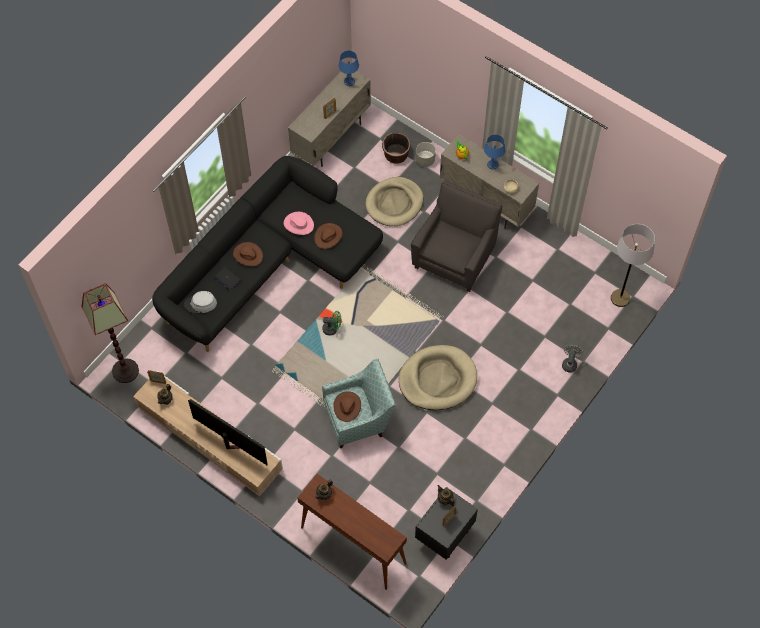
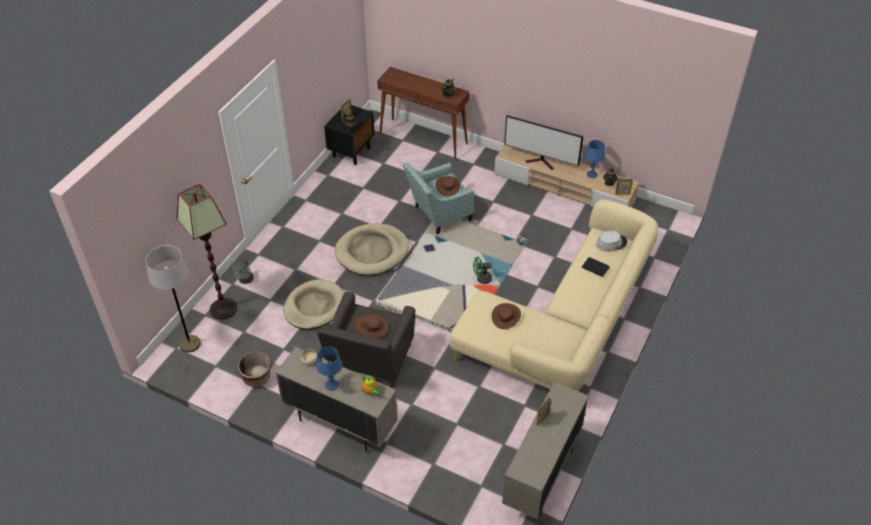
camera: 170 degrees right, 15 degrees down
(125, 370) = (659, 223): floor lamp -> floor lamp (223, 309)
(248, 255) = (583, 290): brown hat -> brown hat (371, 327)
(268, 265) = (564, 326): black sofa -> beige sofa
(298, 224) = (541, 324): pink hat -> none
(349, 82) = (531, 466): blue table lamp -> blue table lamp (592, 174)
(394, 203) = (446, 408): beige dog bed -> beige dog bed (314, 307)
(396, 154) = (457, 467): brown planter -> brown planter (256, 377)
(425, 160) = (420, 465): grey planter -> none

